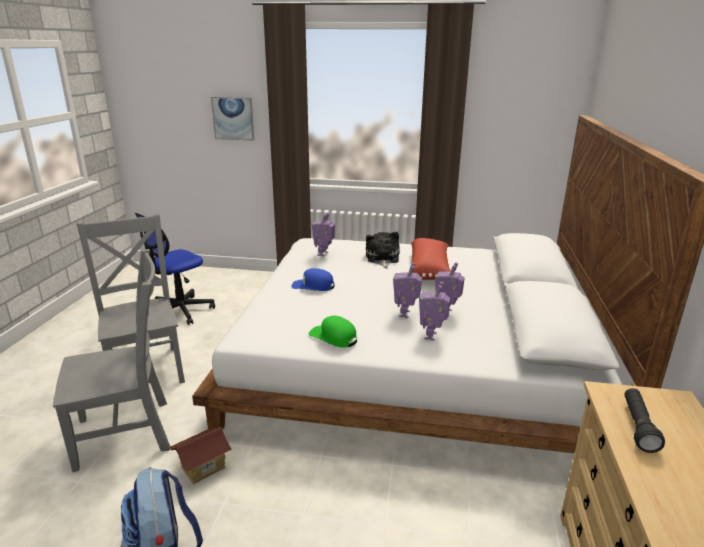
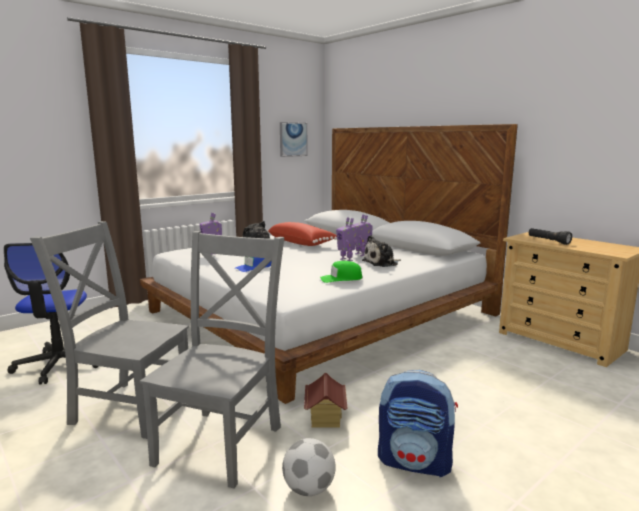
camera: 50 degrees left, 10 degrees down
(89, 512) = (309, 489): none -> football
(233, 118) = (38, 141): picture -> picture (293, 139)
(431, 336) = (382, 263): toy robot -> plush toy

